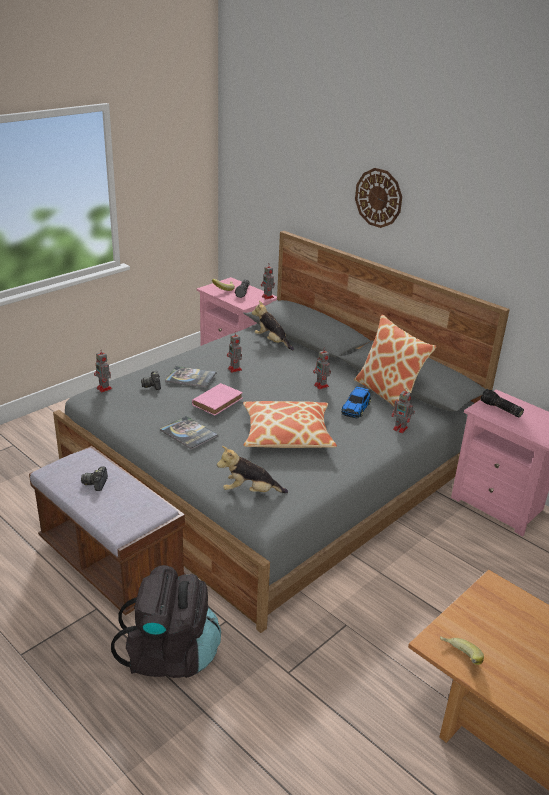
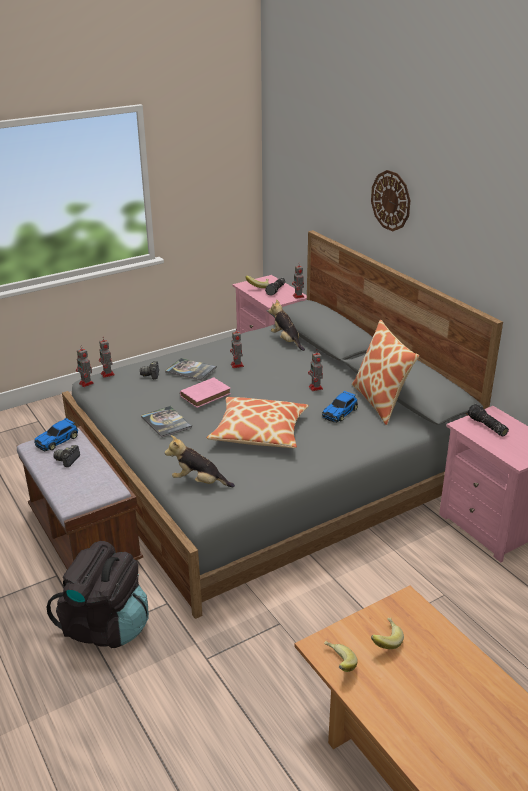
camera: 15 degrees right, 0 degrees up
(76, 463) = (58, 440): none -> toy car
(401, 429) = (376, 437): toy robot -> toy robot (86, 383)
(491, 627) = (384, 640): none -> banana

